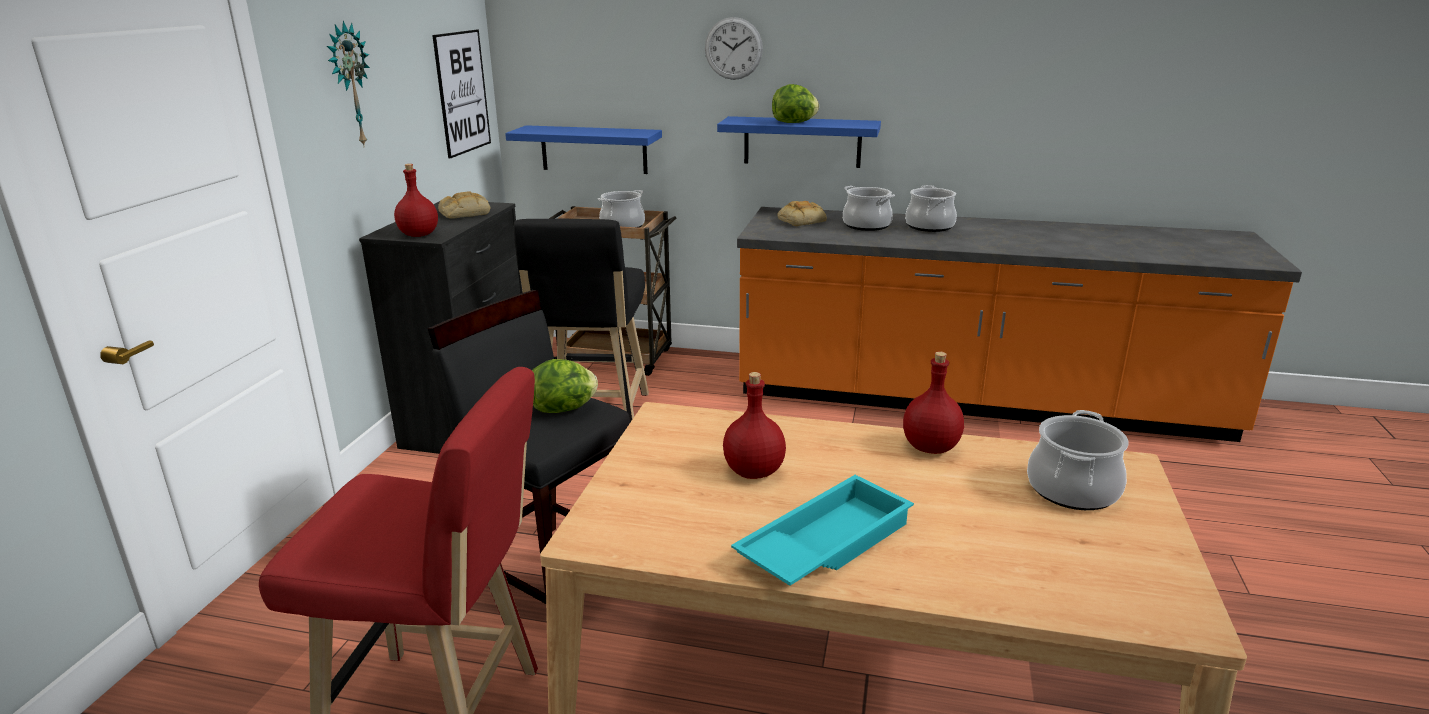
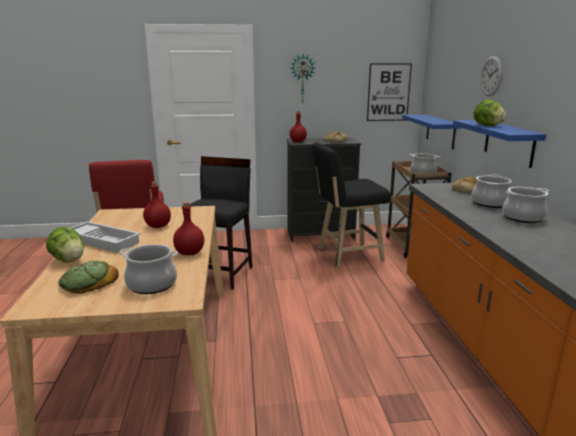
camera: 70 degrees right, 5 degrees down
(564, 409) = (221, 204): lettuce -> lettuce (68, 260)
(823, 542) = (104, 241): turquoise tray -> white tray
(1063, 557) = (88, 282): none -> bread

